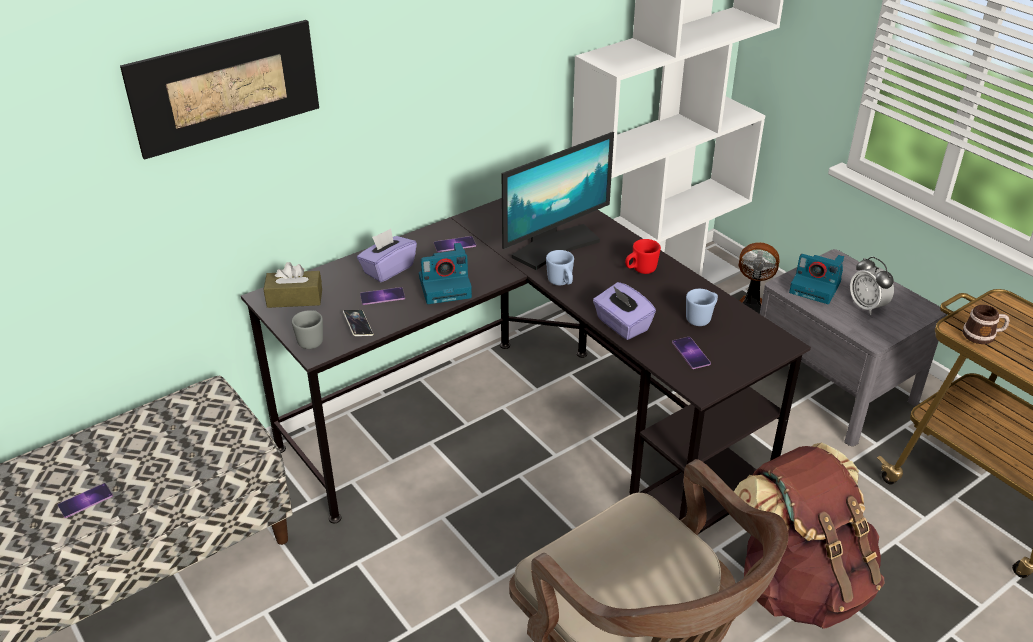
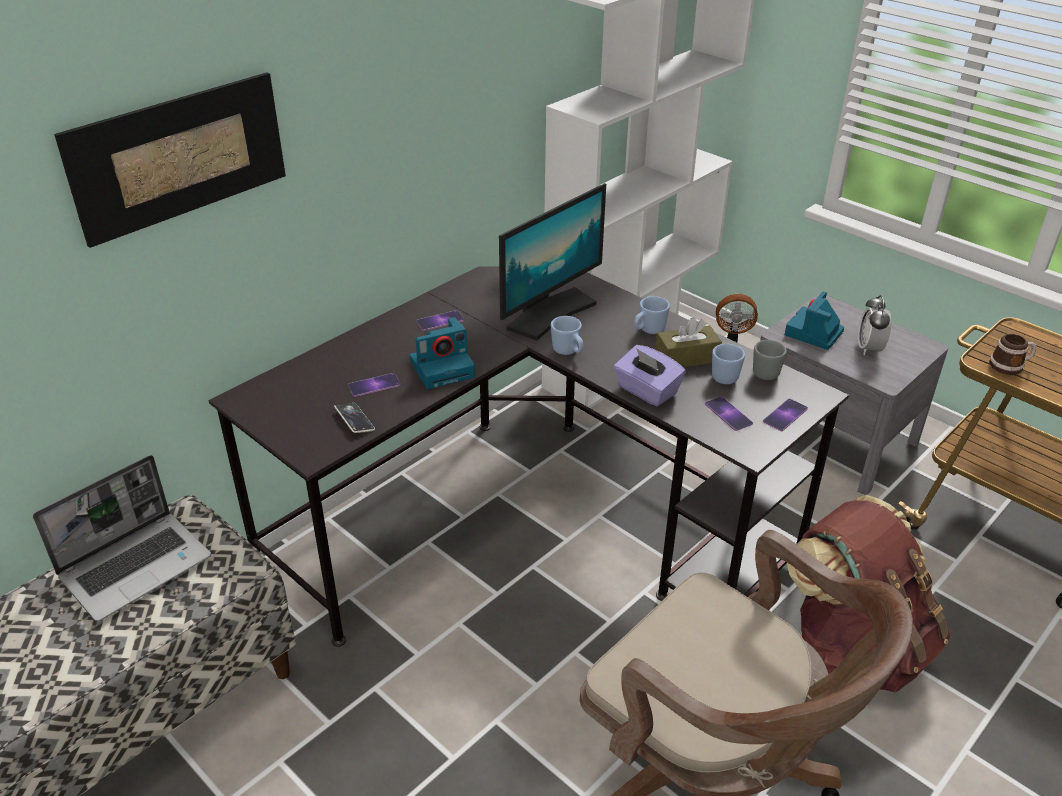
camera: 10 degrees left, 0 degrees up
(85, 500) = (56, 663): phone -> phone (785, 415)
(164, 430) = (136, 565): none -> laptop
(294, 298) = (273, 397): brown tissue box -> brown tissue box (686, 357)
(312, 340) = (305, 442): grey mug -> grey mug (764, 371)
(388, 269) = (372, 355): purple tissue box -> none
(640, 270) = (648, 331): red mug -> blue mug
(816, 287) = (813, 334): camera -> camera turned 105 degrees clockwise
(867, 306) = (869, 348): alarm clock -> alarm clock turned 45 degrees clockwise

